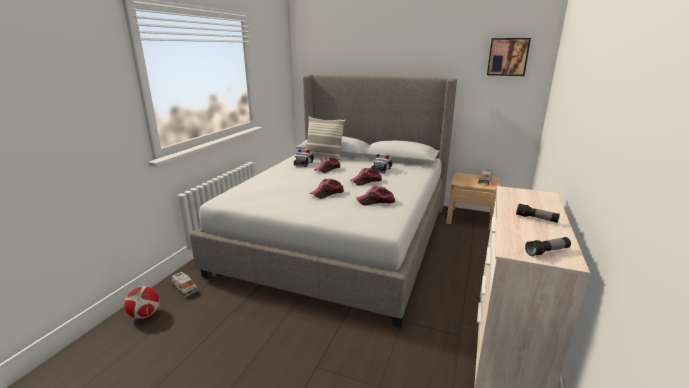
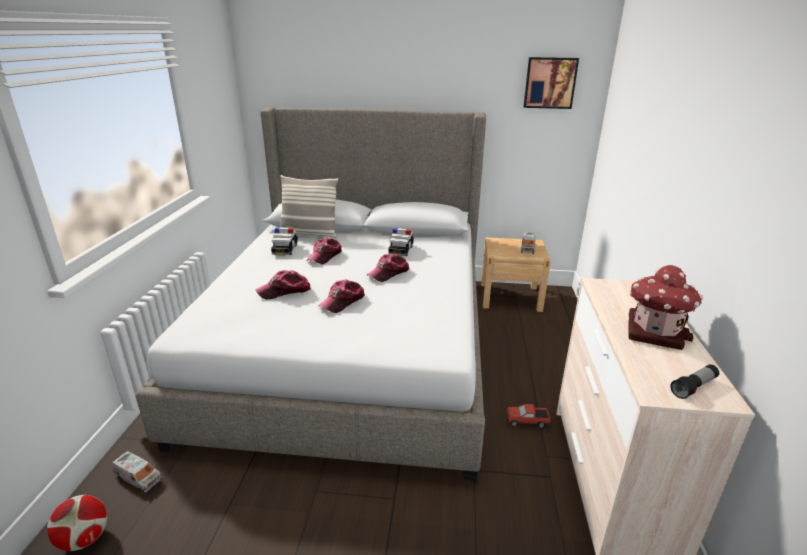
camera: 15 degrees left, 5 degrees up
(376, 201) = (416, 308): cap -> cap (284, 291)
(454, 298) = (527, 422): none -> toy truck
(536, 219) = (654, 331): flashlight -> toy house

